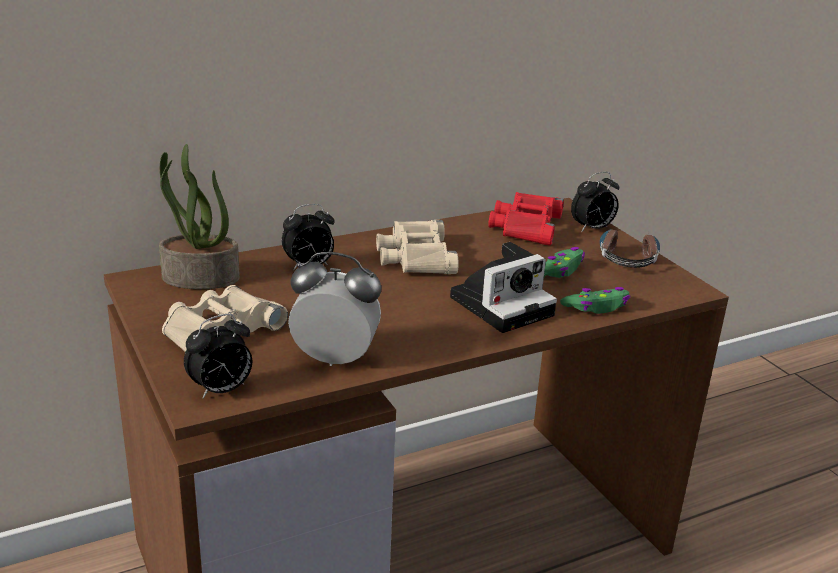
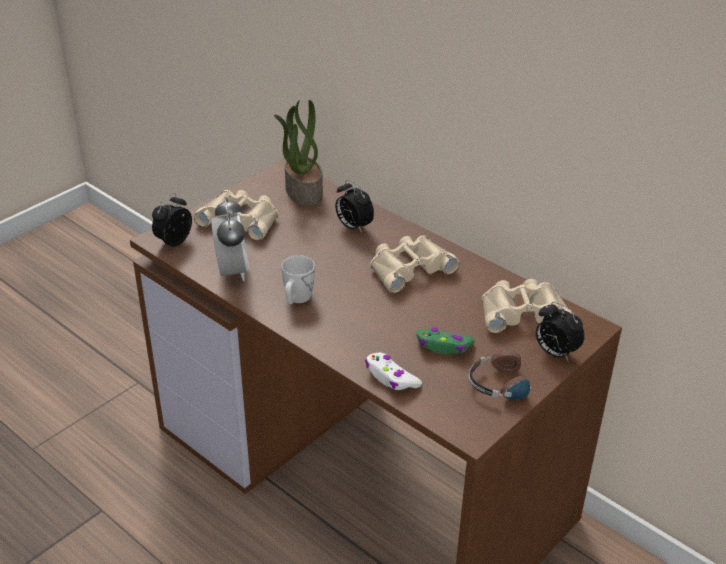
camera: 70 degrees right, 10 degrees up
(221, 390) = (173, 242): alarm clock -> alarm clock turned 90 degrees clockwise
(427, 329) = (296, 299): none -> white mug
(503, 304) = (359, 327): camera -> none
(525, 226) = (522, 312): red binoculars -> beige binoculars
(596, 307) = (391, 377): green game controller -> white game controller

